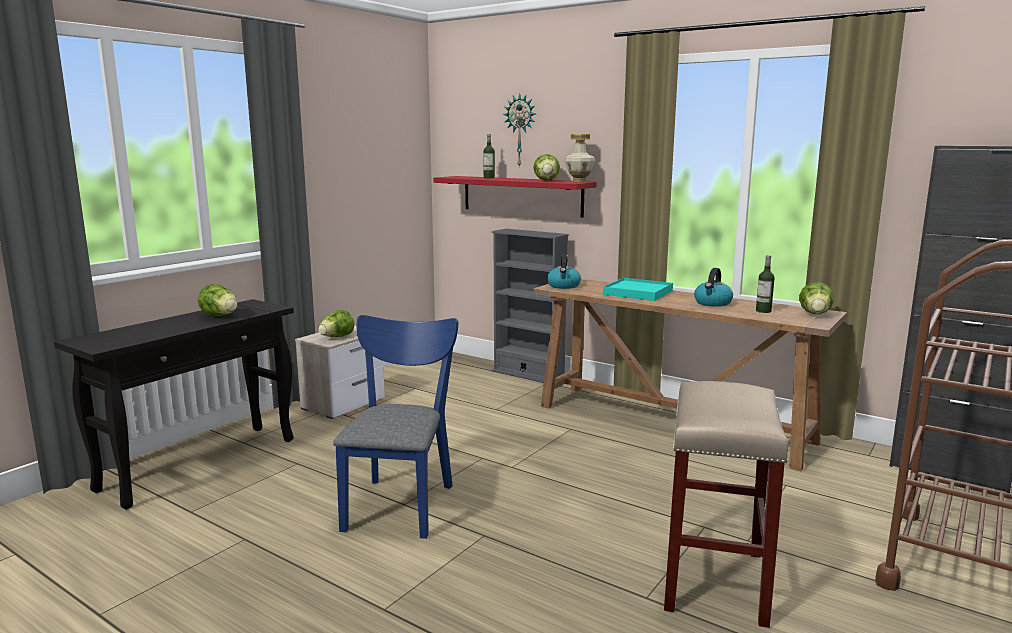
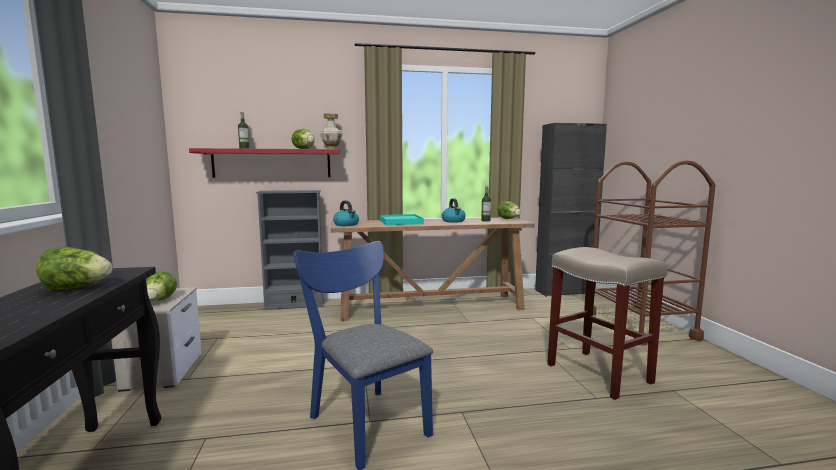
camera: 45 degrees left, 5 degrees down
(521, 130) = (268, 111): wall clock -> none

